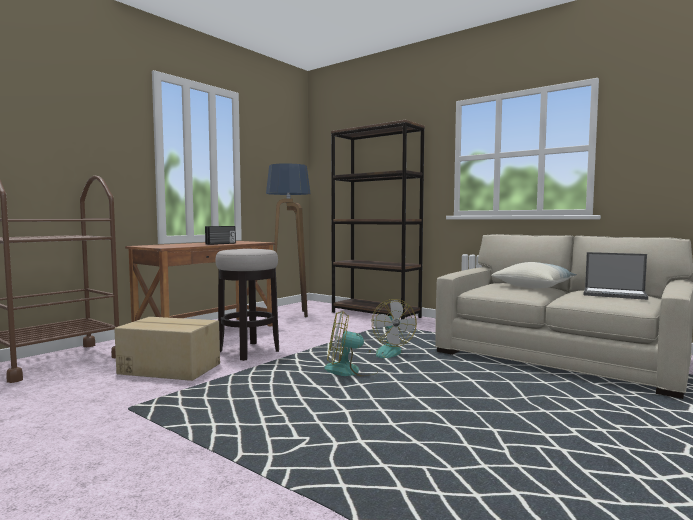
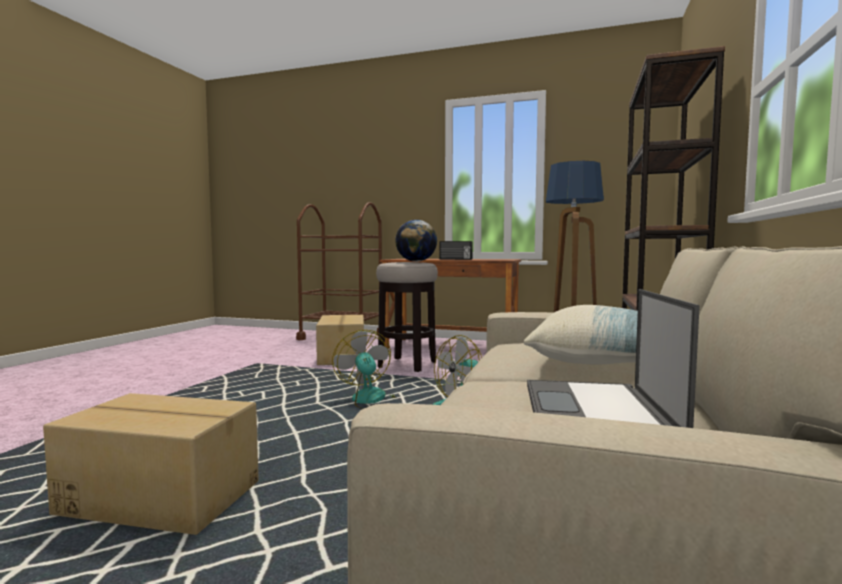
camera: 70 degrees right, 0 degrees up
(252, 248) = (416, 261): none -> globe
(526, 440) = (162, 496): none -> cardboard box

